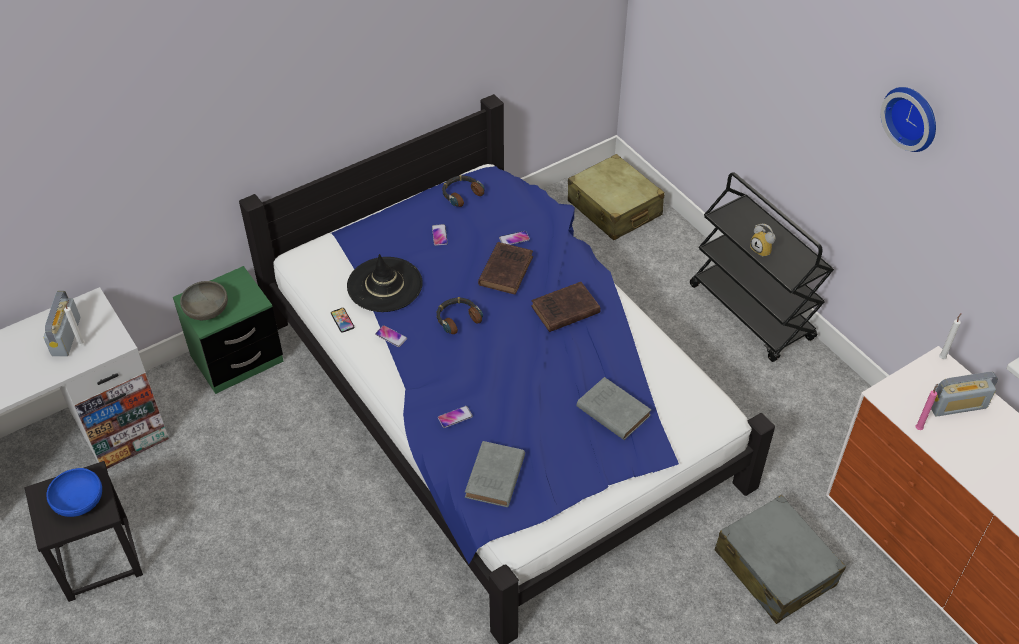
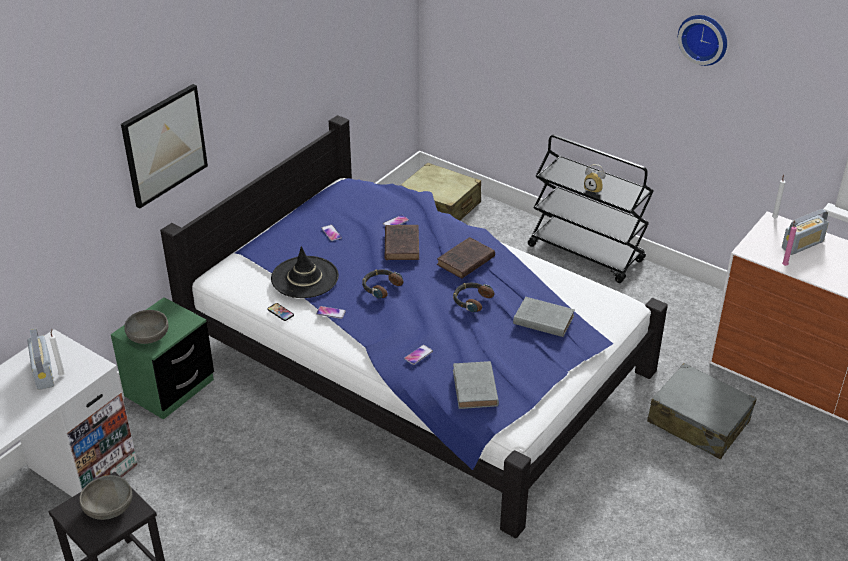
camera: 20 degrees left, 10 degrees down
(79, 501) = (109, 508): blue bowl -> grey bowl
(249, 114) = (164, 145): none -> picture
(461, 194) = (333, 201): headphones -> headphones (471, 300)

